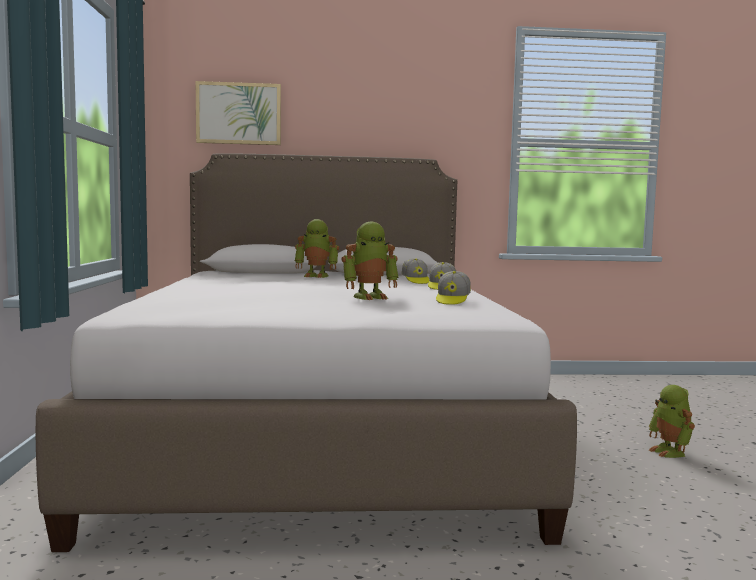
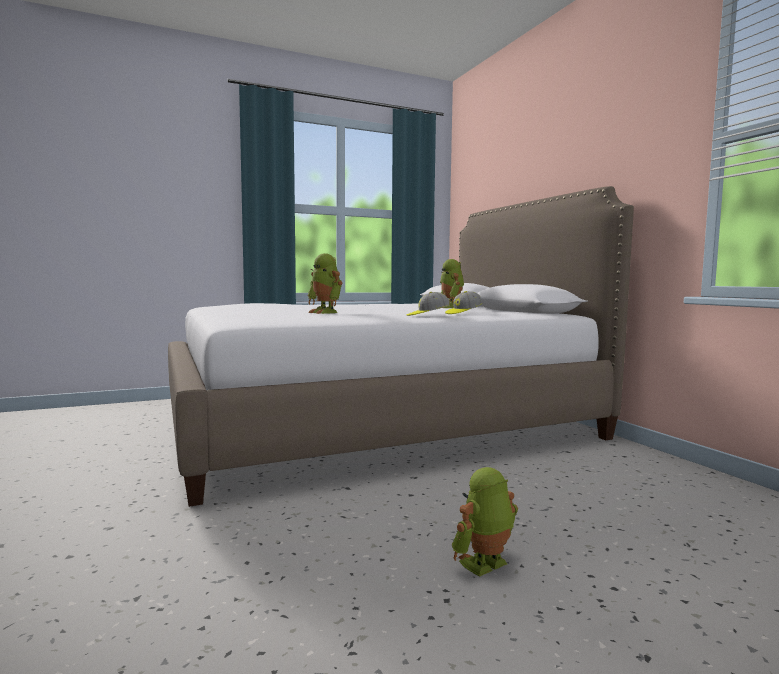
camera: 70 degrees right, 0 degrees up
(238, 113) = (492, 178): picture -> none
(452, 301) = (326, 317): cap -> none

